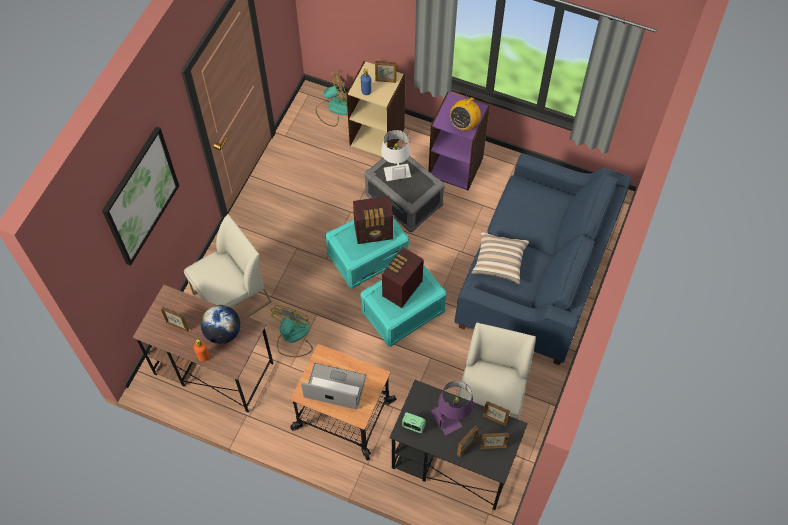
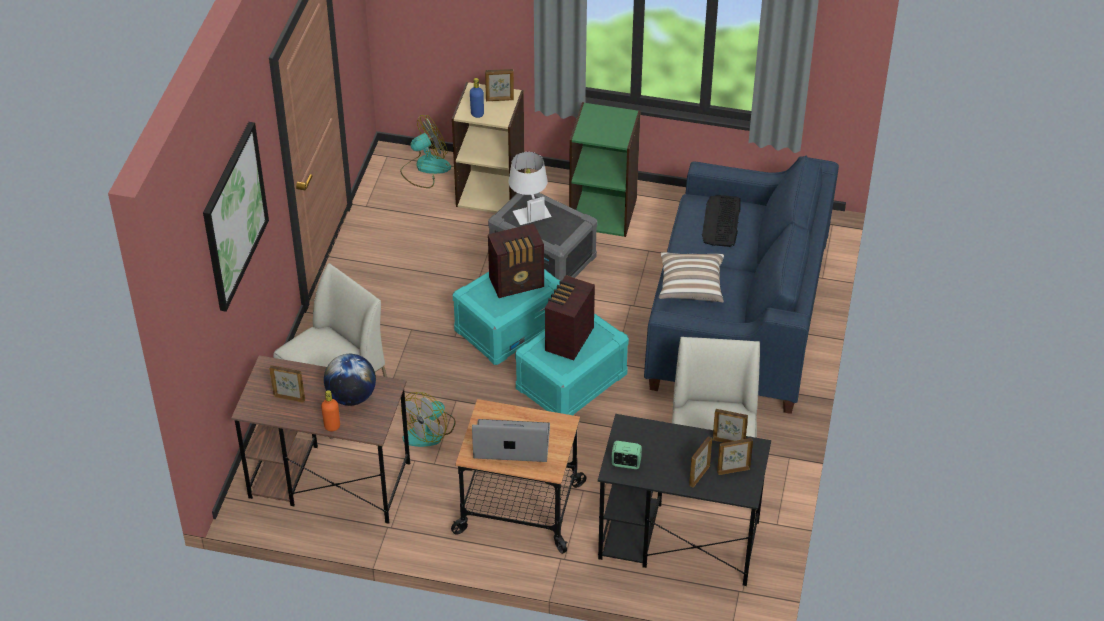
camera: 10 degrees left, 15 degrees down
(293, 337) = (430, 431): fan -> fan turned 150 degrees counterclockwise
(452, 415) = (673, 445): purple table lamp -> none
(456, 166) = (603, 212): purple bookcase -> green bookcase
(464, 124) = (612, 134): radio -> none
(534, 207) = (721, 221): none -> keyboard

